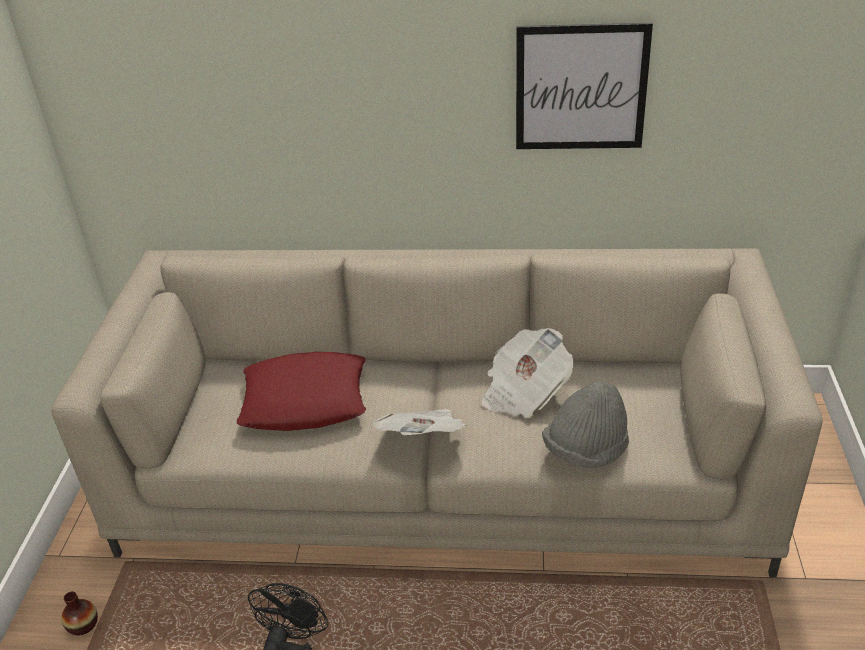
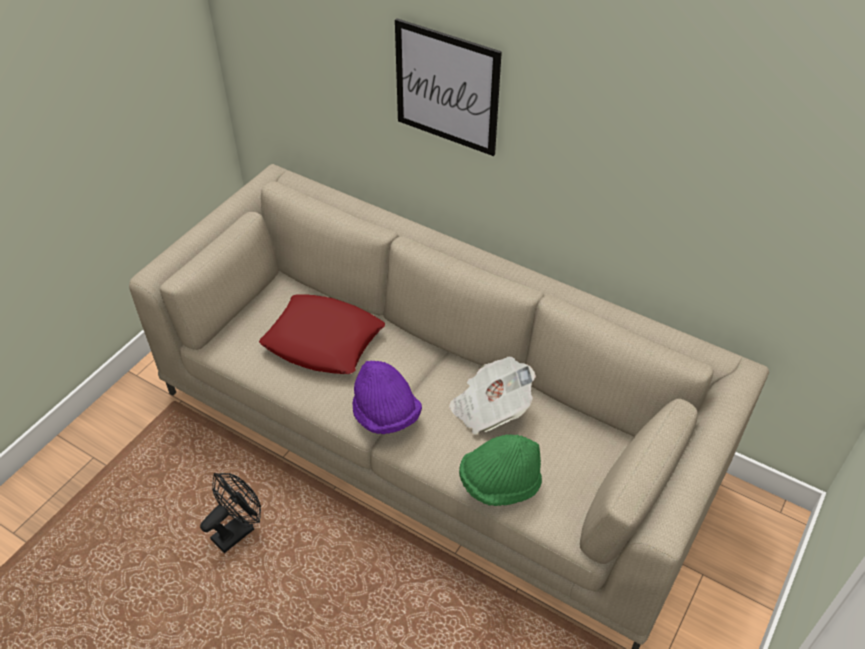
camera: 25 degrees right, 10 degrees up
(83, 625) = (124, 436): vase -> none
(424, 439) = (385, 415): newspaper -> purple hat
(581, 88) = (630, 167): picture -> picture (447, 87)
(586, 450) = (499, 483): grey hat -> green hat

